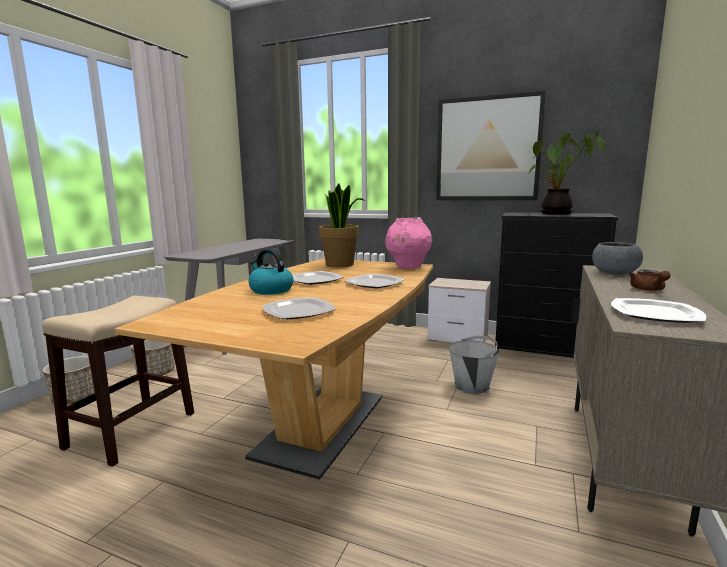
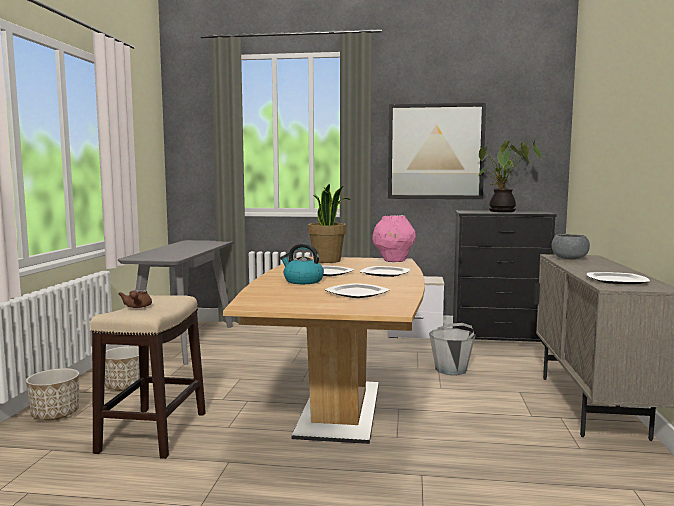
camera: 15 degrees left, 5 degrees down
(648, 290) = (601, 268): brown teapot -> brown teapot (137, 307)

